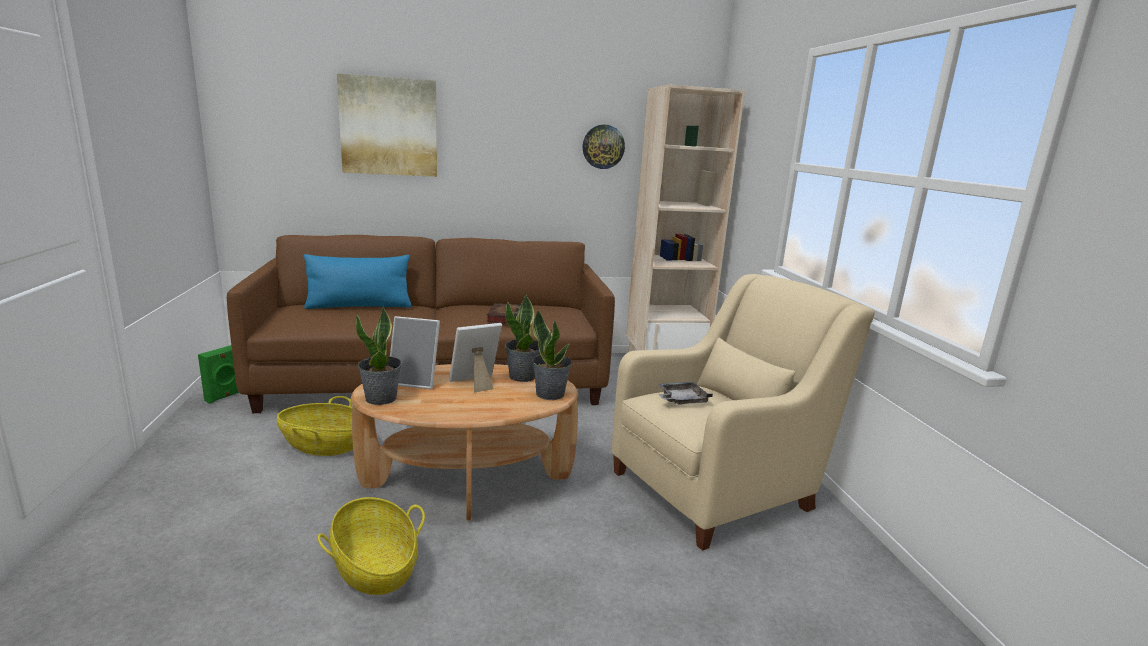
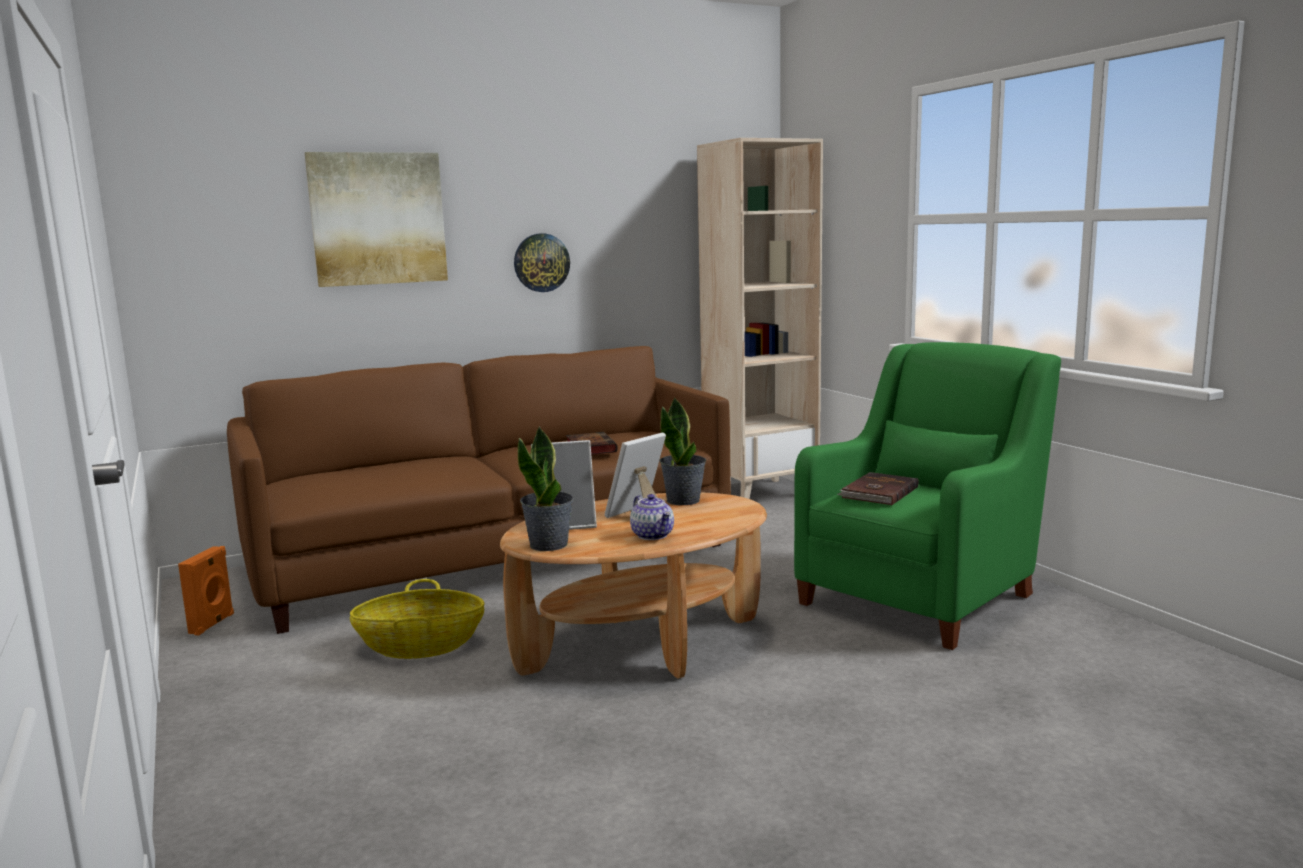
camera: 15 degrees left, 5 degrees down
(225, 396) = (213, 624): green speaker -> orange speaker
(359, 306) = (385, 466): blue pillow -> none
(375, 567) = (616, 739): basket -> none
(462, 406) = (653, 535): none -> teapot
(550, 394) = (735, 509): potted plant -> none
(603, 146) = (650, 222): wall clock -> wall clock (541, 262)
(681, 400) = (878, 492): grey tray -> brown book
(718, 487) = (921, 595): beige armchair -> green armchair

